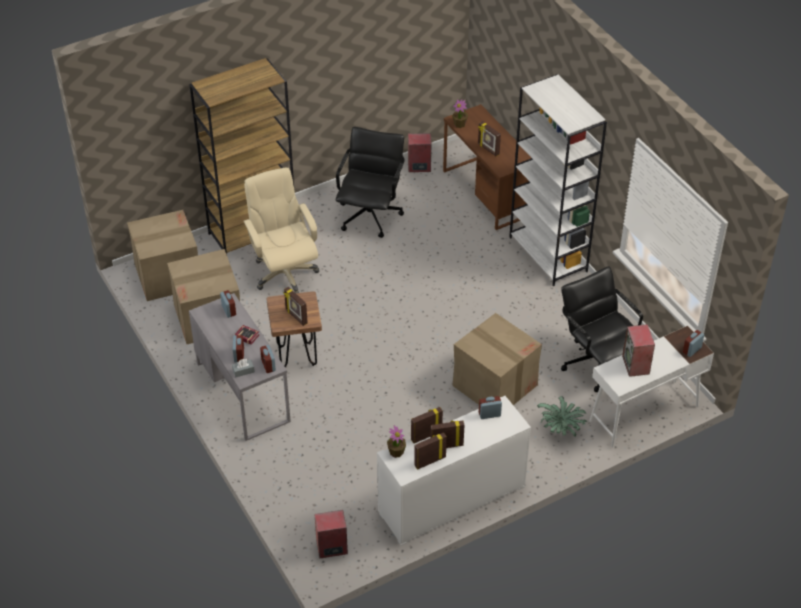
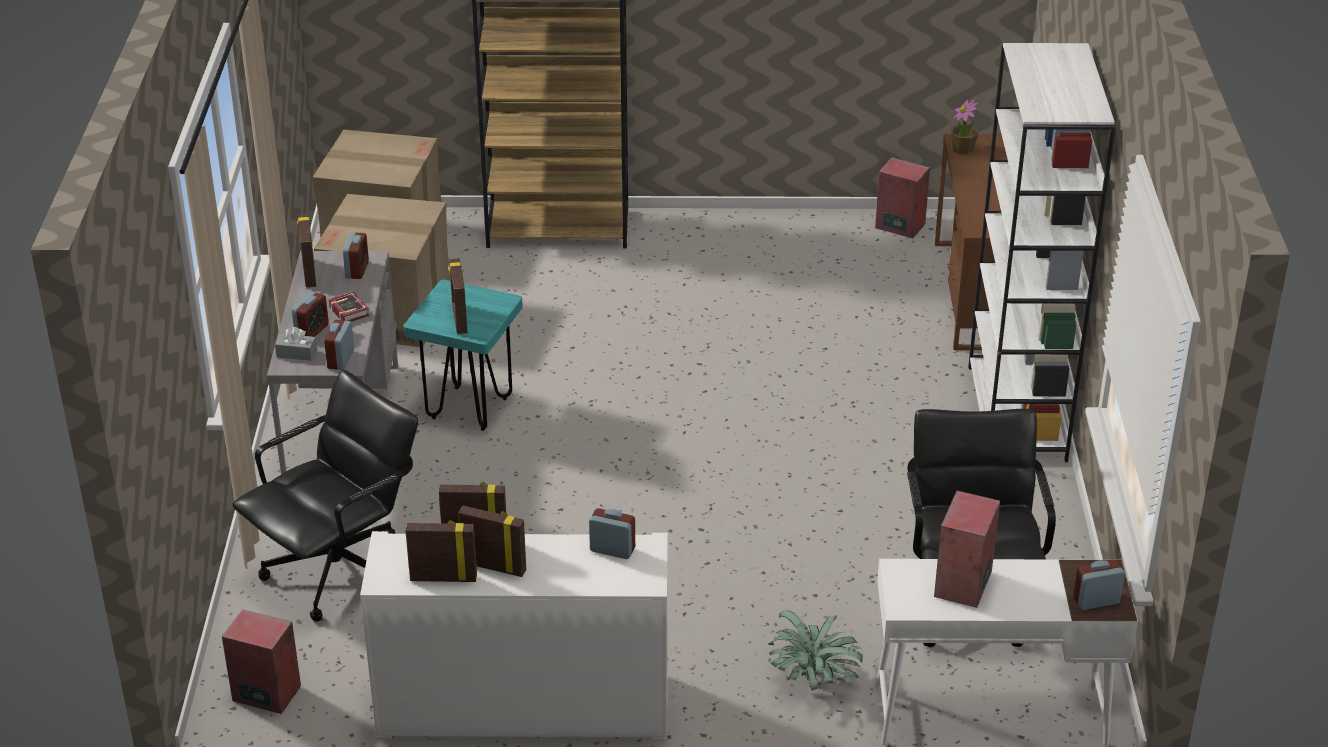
camera: 30 degrees right, 10 degrees down
(284, 273) = (556, 295): beige office chair -> none
(297, 356) = (469, 408): brown stool -> turquoise stool
(370, 215) = (760, 265): black office chair -> black office chair (339, 571)
(396, 452) = (402, 543): potted plant -> none
(488, 149) = (980, 195): picture frame -> picture frame (309, 273)
(494, 385) = (752, 566): cardboard box -> none

